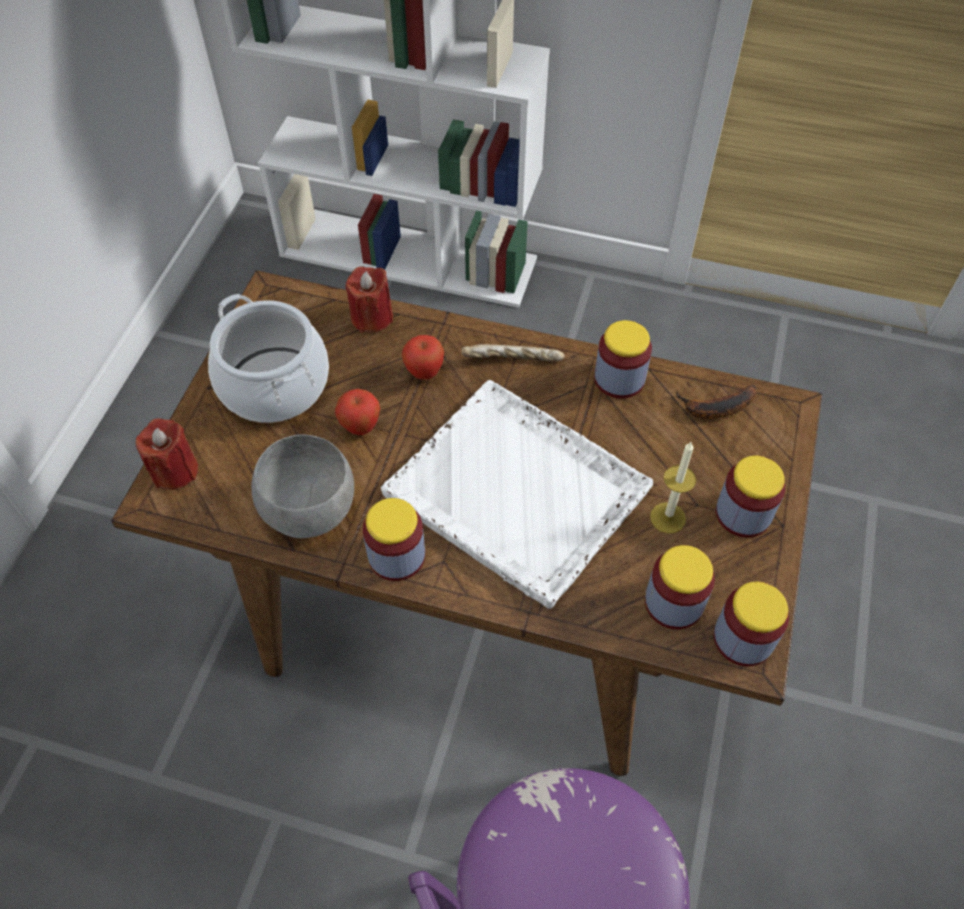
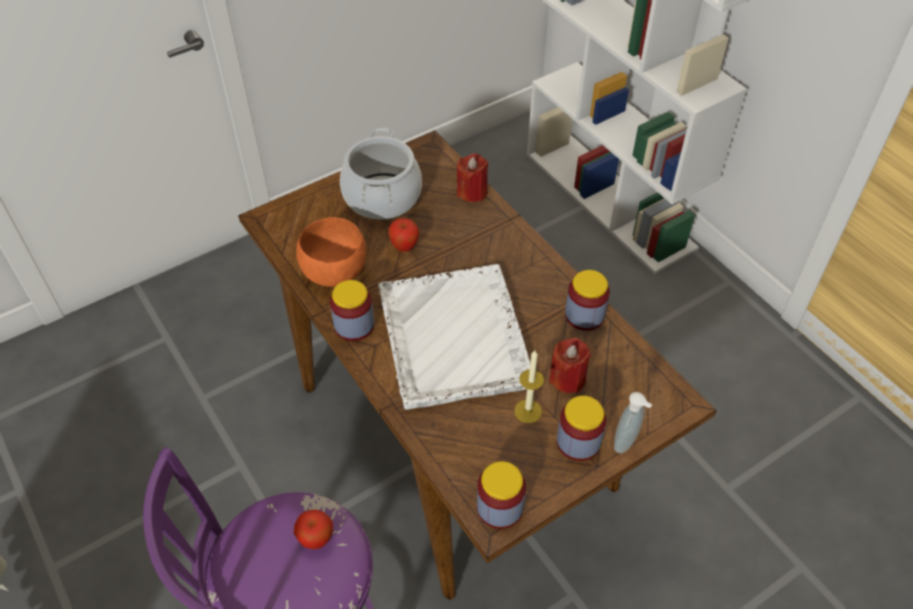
camera: 40 degrees right, 5 degrees down
(174, 470) = (290, 210): red candle -> red candle (567, 378)
(308, 509) = (334, 271): grey bowl -> orange bowl
(424, 373) = (470, 240): apple -> apple (316, 539)
(513, 361) = (528, 265): bread -> none
(673, 602) = (479, 458): jar -> none
(714, 408) = (628, 371): banana -> none
(784, 482) = (627, 443): none -> soap dispenser

